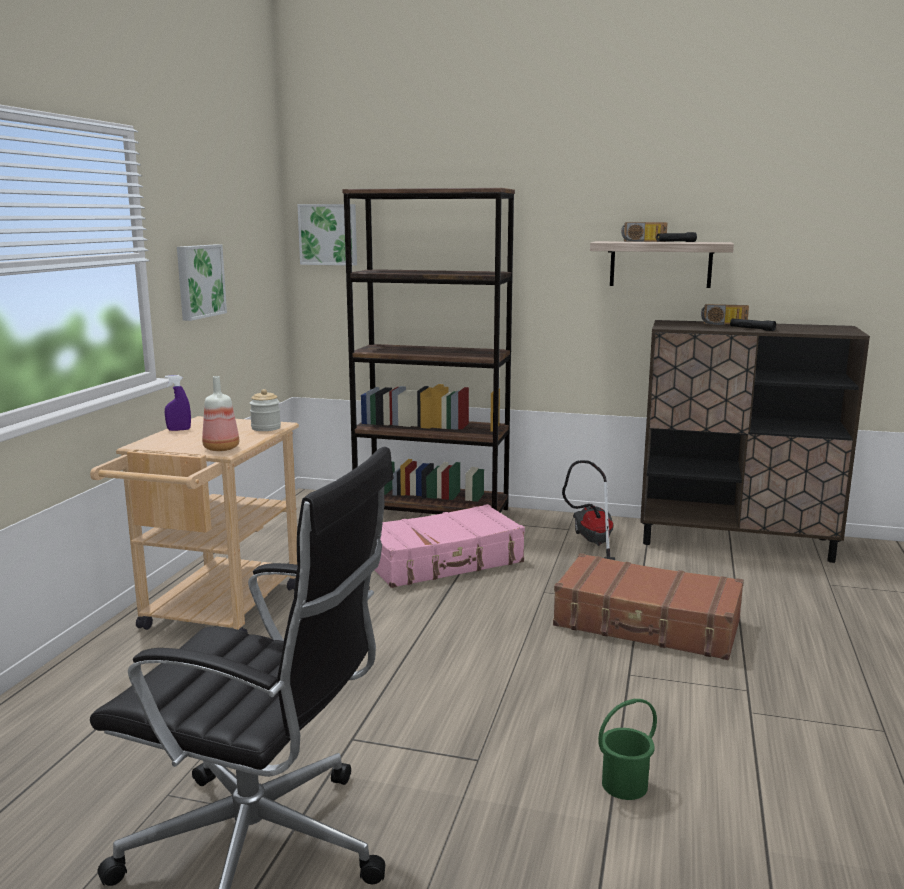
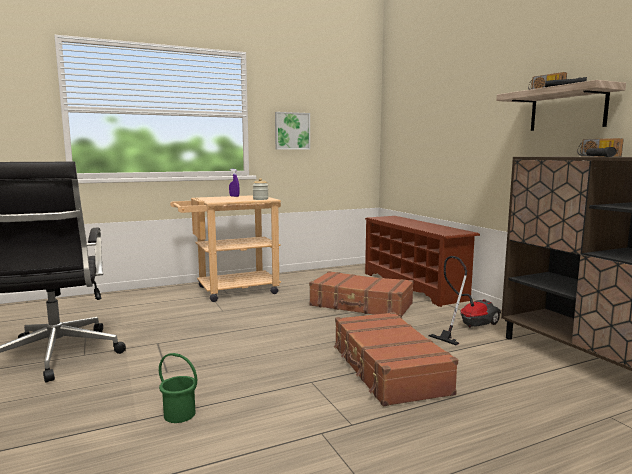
camera: 50 degrees right, 5 degrees down
(220, 448) = (217, 201): bottle -> none
(328, 234) = (395, 110): picture -> none
(432, 512) = (414, 286): brown bookcase -> brown shoe rack
(444, 562) = (361, 305): pink suitcase -> brown suitcase

